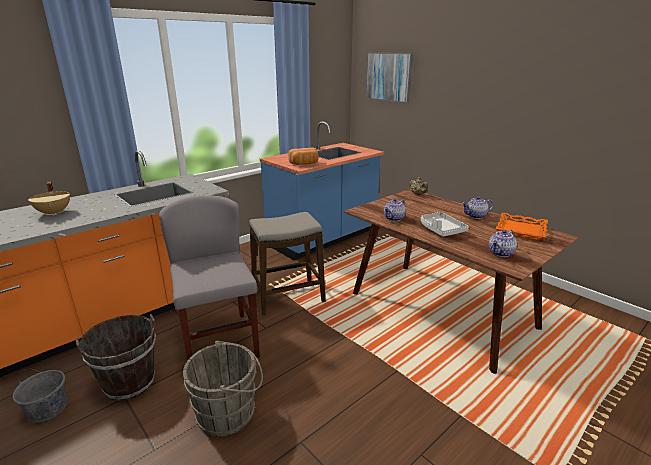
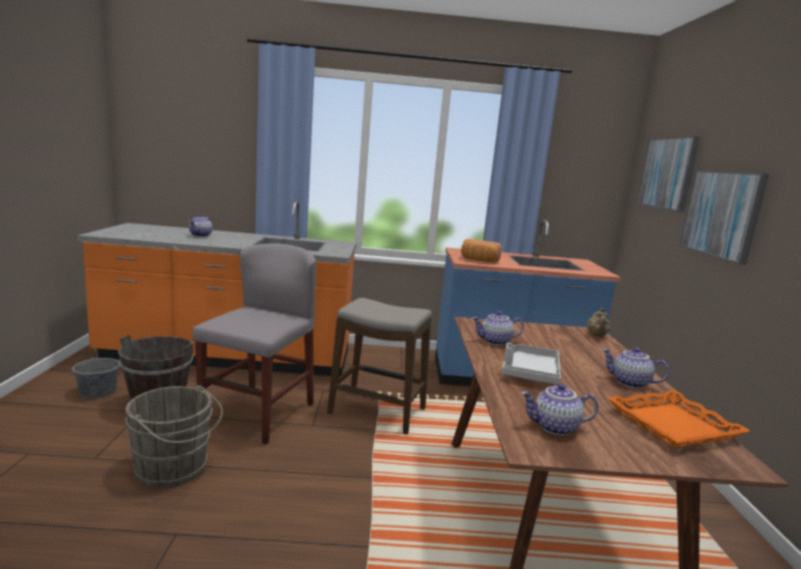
camera: 40 degrees right, 10 degrees down
(55, 213) = (201, 235): beige cooking pot -> teapot
(442, 103) = (722, 214): none -> picture

